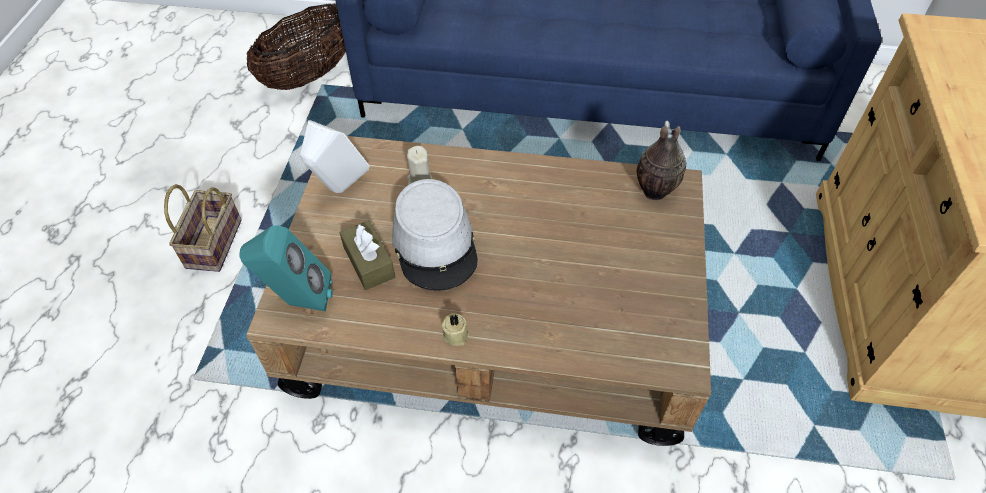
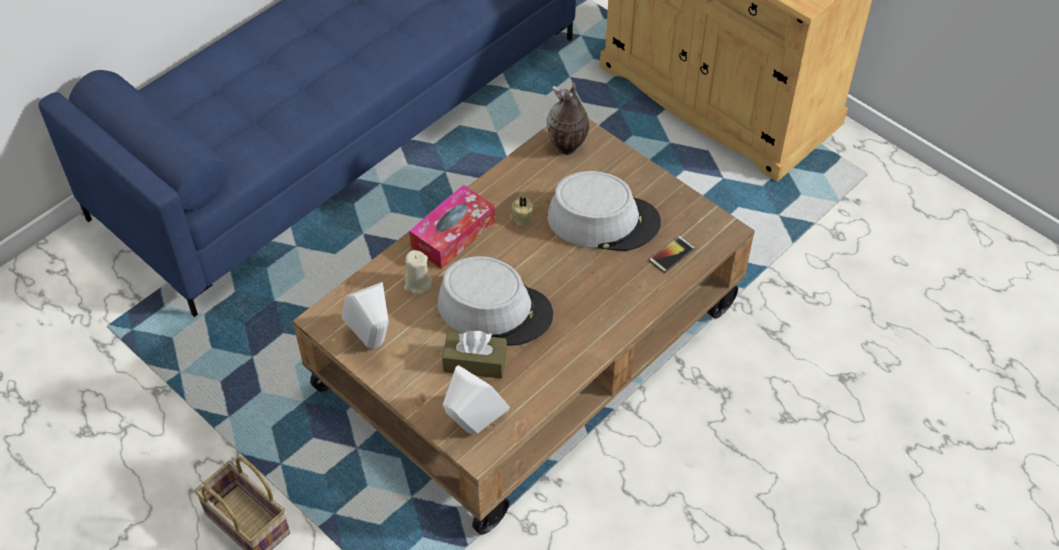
camera: 55 degrees left, 0 degrees up
(298, 301) = (474, 429): turquoise speaker -> white speaker
(310, 75) = (79, 329): basket -> none
(455, 334) = (592, 343): beige candle -> beige candle (521, 217)
(488, 174) = (453, 235): none -> tissue box
(600, 263) = (603, 220): none -> grey hat
(612, 338) = (672, 254): none -> phone

